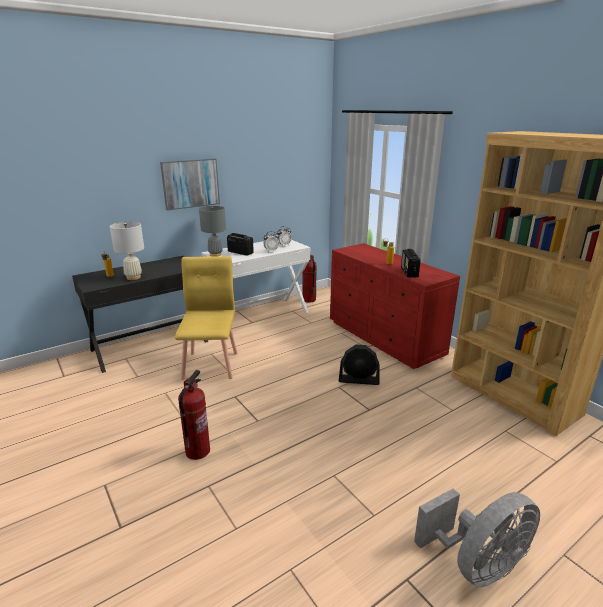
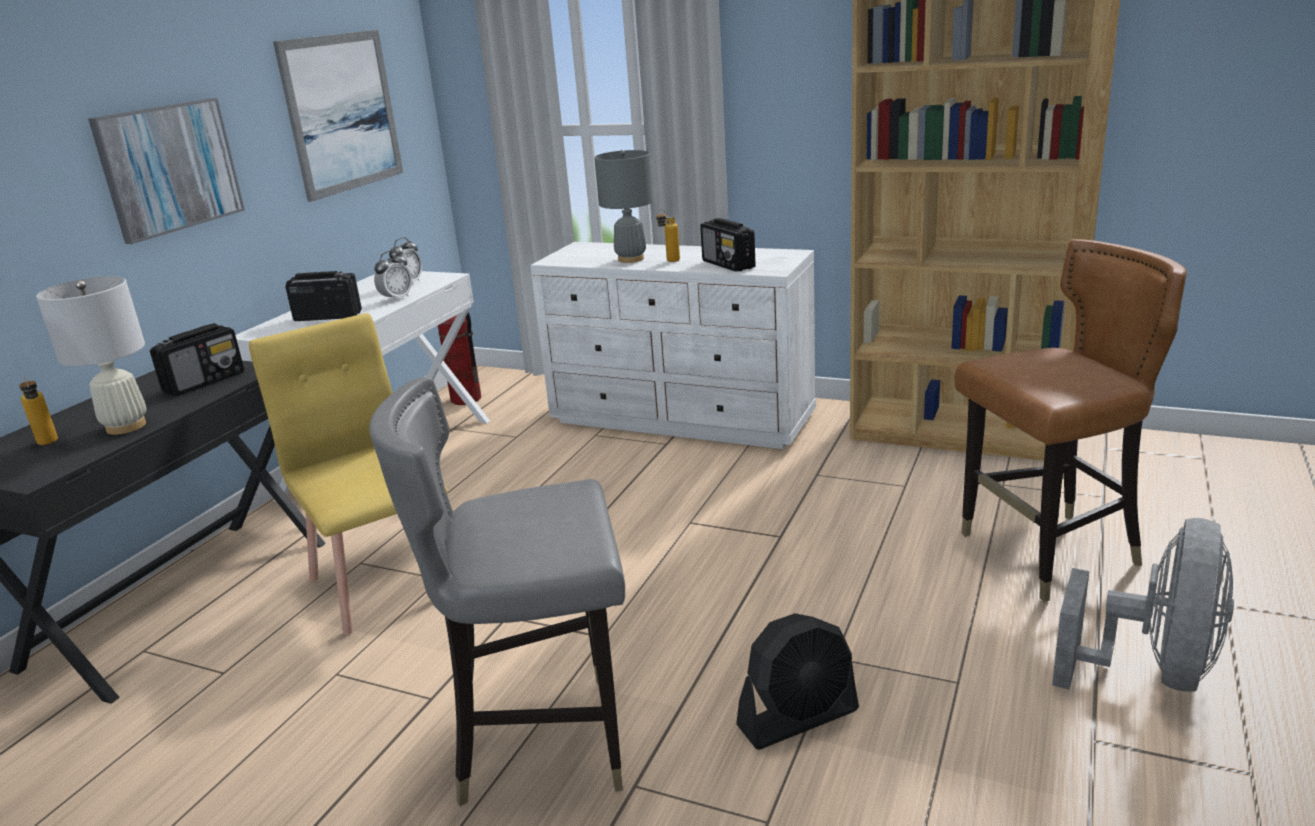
camera: 30 degrees left, 0 degrees up
(173, 268) = (205, 382): none -> radio
(197, 451) = (542, 741): fire extinguisher -> grey chair
(215, 254) = (272, 334): grey table lamp -> grey table lamp (630, 259)
(278, 169) = (342, 113): none -> picture
(359, 380) = (712, 498): black fan -> black fan (798, 718)
(385, 338) = (683, 418): red dresser -> white dresser
(490, 477) = (1049, 554): none -> brown chair

